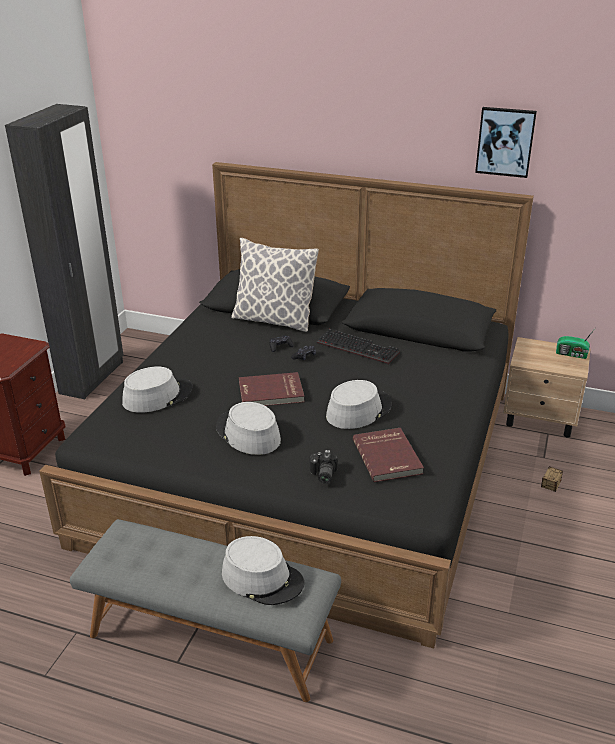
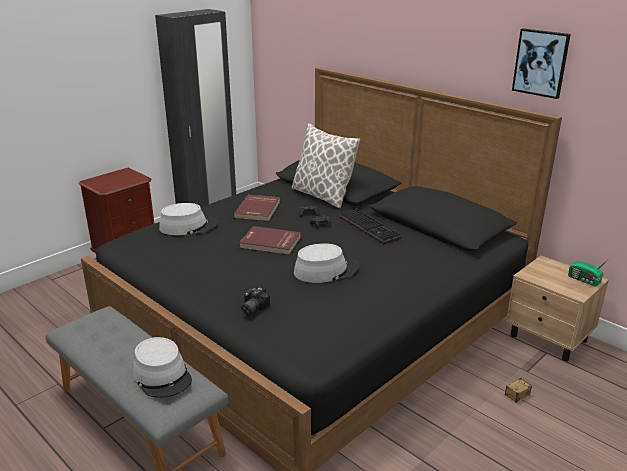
camera: 25 degrees right, 5 degrees down
(248, 434) = (225, 266): grey hat -> none
(388, 457) = (317, 310): red book -> red book (258, 210)

